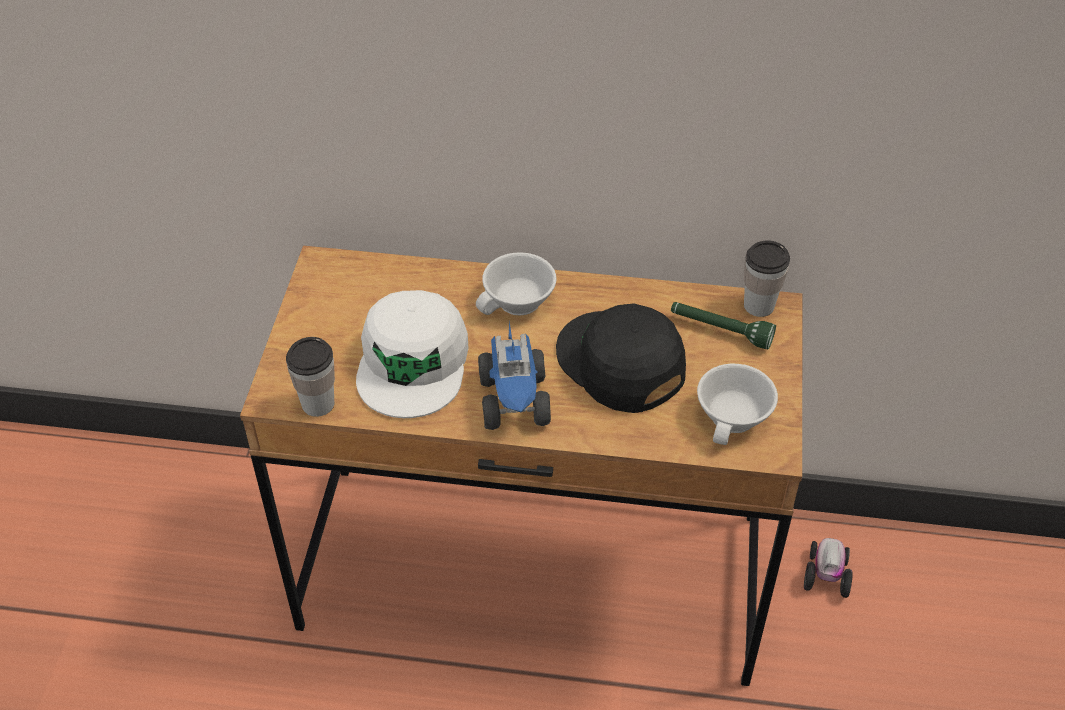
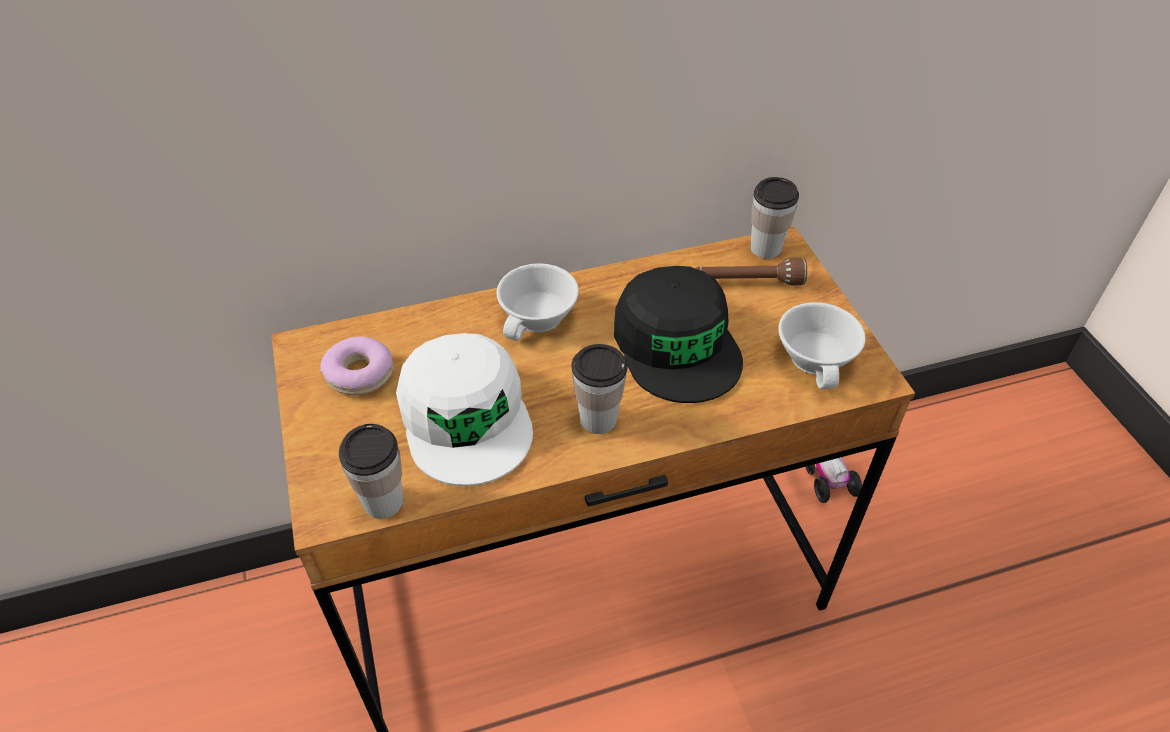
camera: 25 degrees left, 0 degrees up
(352, 300) = (359, 373): none -> donut
(515, 401) = (598, 419): toy truck -> cup
(620, 363) = (677, 344): black cap -> black cap turned 135 degrees counterclockwise
(720, 331) = (747, 282): green flashlight -> brown flashlight

